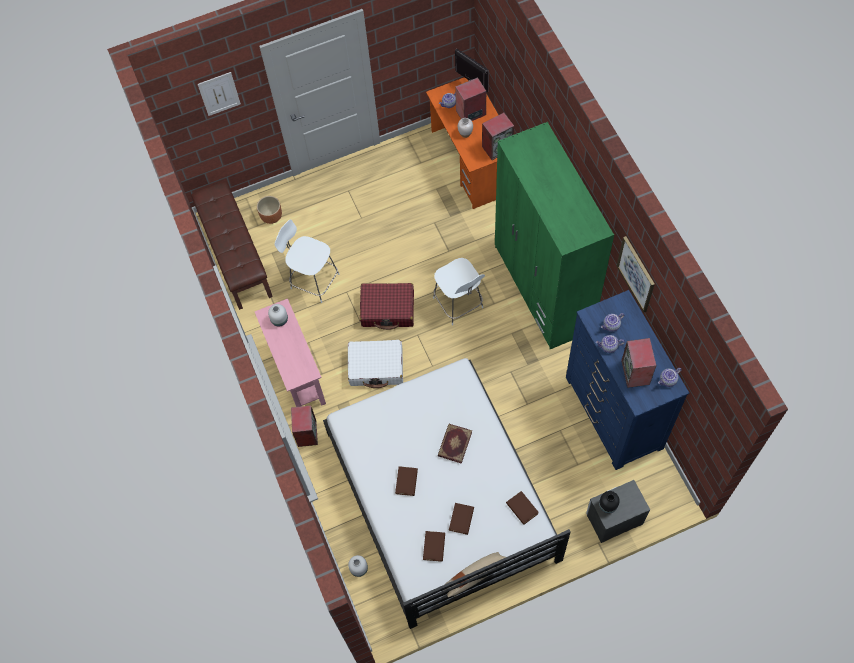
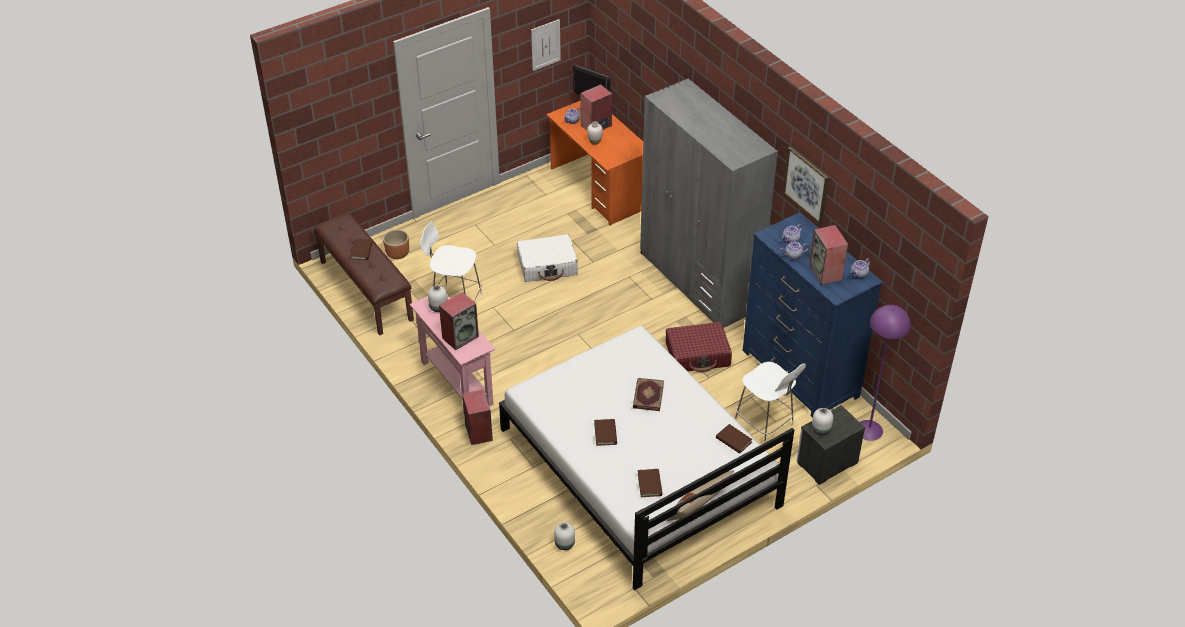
camera: 15 degrees left, 20 degrees down
(219, 93) = (351, 97): picture -> picture (545, 44)
(376, 367) = (540, 366): white suitcase -> white suitcase (547, 265)
(388, 309) = (541, 316): red suitcase -> red suitcase (698, 354)
(459, 304) = (615, 303): white chair -> white chair (765, 424)
(461, 519) = (672, 458): brown book -> brown book (361, 251)
(497, 147) = (630, 149): speaker -> speaker (460, 337)
(543, 289) = (698, 281): green wardrobe -> grey wardrobe
(607, 505) = (820, 429): black vase -> white vase
(662, 488) = (869, 430): none -> purple floor lamp

